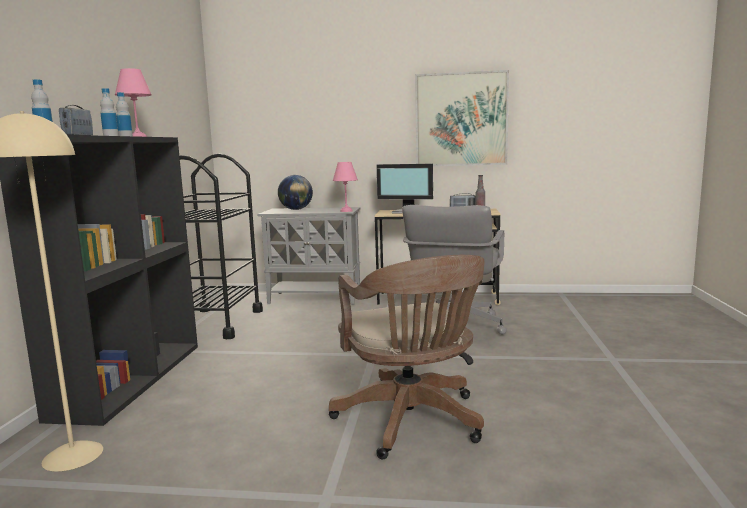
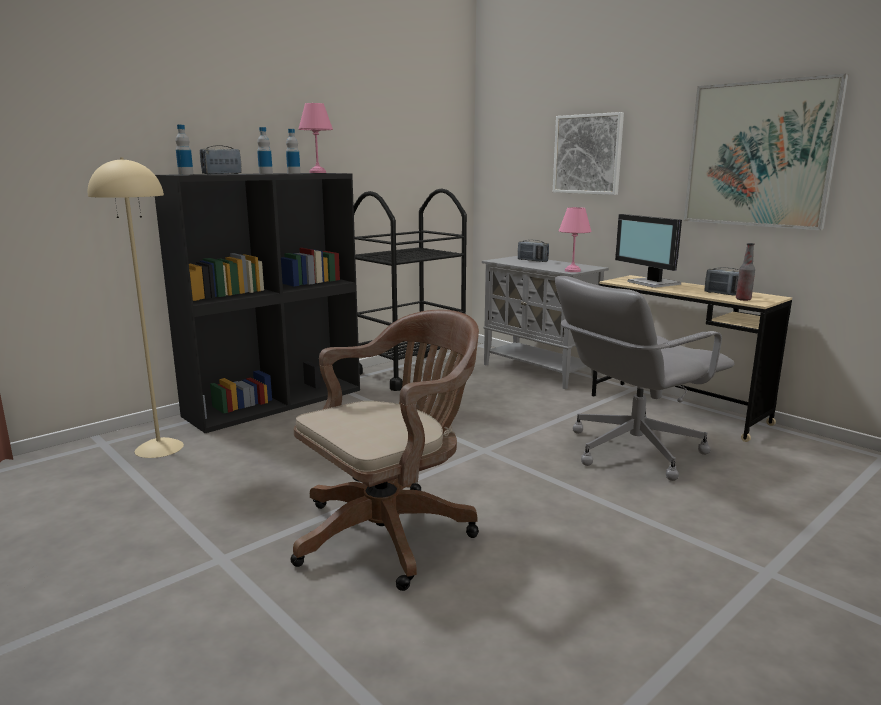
camera: 40 degrees right, 5 degrees up
(296, 209) = (532, 260): globe -> radio
(329, 123) = (587, 154): none -> picture
(412, 423) = (391, 532): brown office chair -> brown office chair turned 150 degrees counterclockwise

